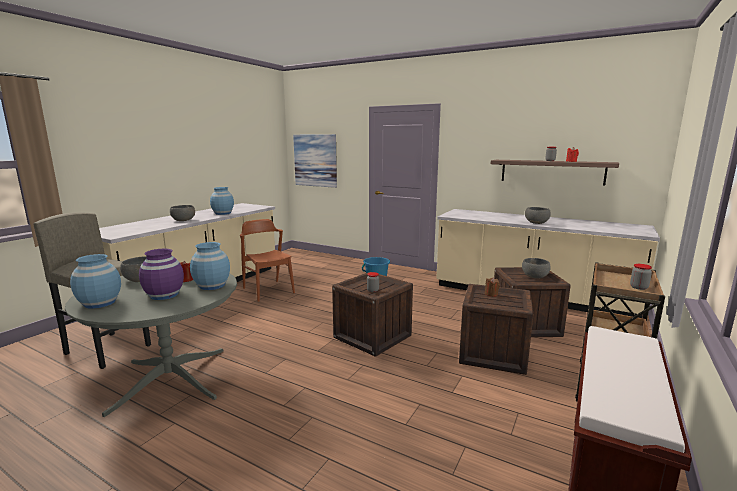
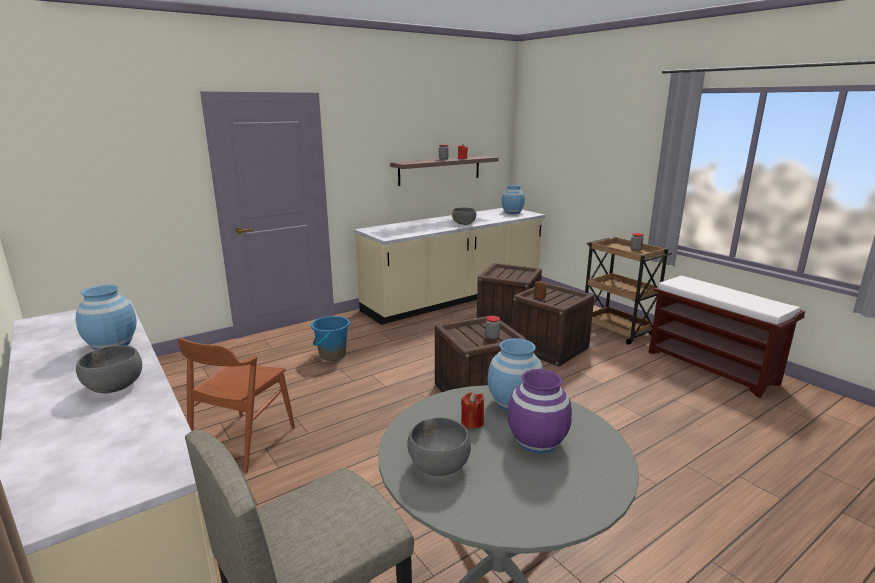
camera: 65 degrees left, 5 degrees up
(99, 303) = (549, 503): blue vase -> blue vase (512, 212)
(268, 290) = (243, 442): brown chair -> brown chair turned 60 degrees counterclockwise
(315, 160) = (84, 194): picture -> none
(535, 276) = (508, 272): grey bowl -> none

